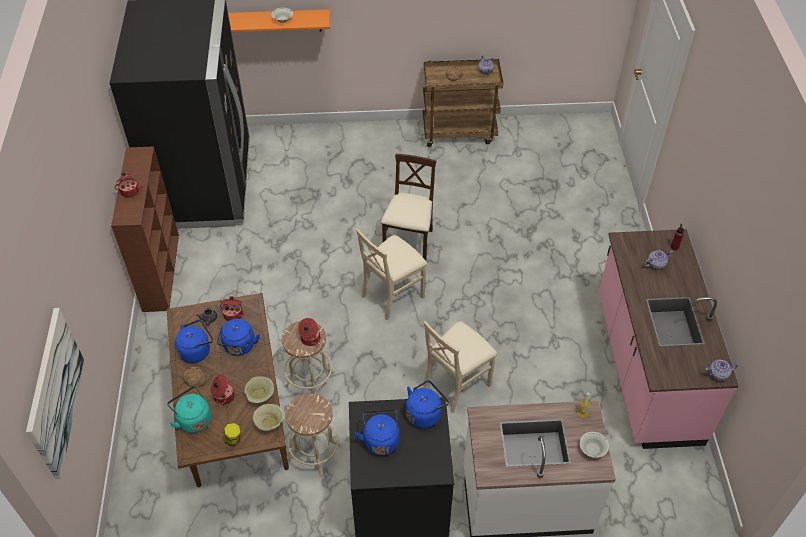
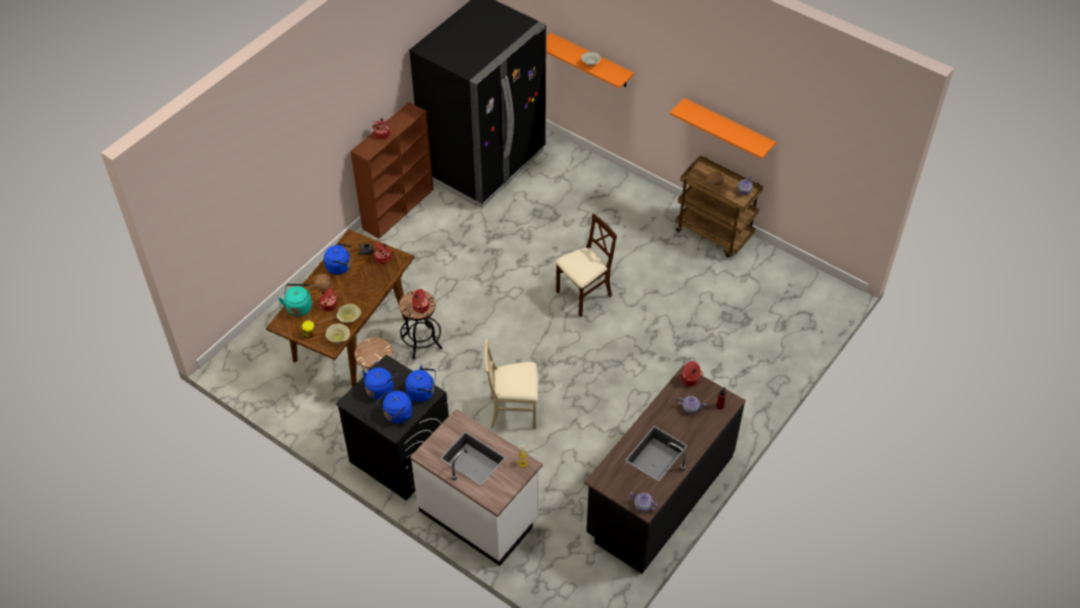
camera: 40 degrees right, 0 degrees up
(54, 392) = (213, 230): picture -> none
(239, 347) = (366, 281): blue kettle -> blue kettle (397, 415)
(309, 379) = (421, 342): beige stool -> black stool
(392, 295) = (533, 323): beige chair -> none
(449, 17) = (728, 128): none -> orange shelf
(592, 449) = (503, 488): white bowl -> none
(628, 241) = (690, 380): none -> cooking pot
(646, 368) = (659, 495): pink counter -> black counter

